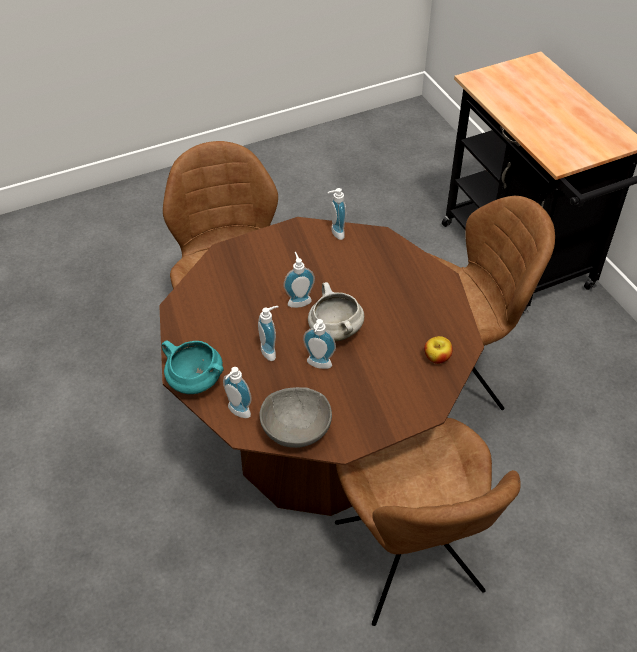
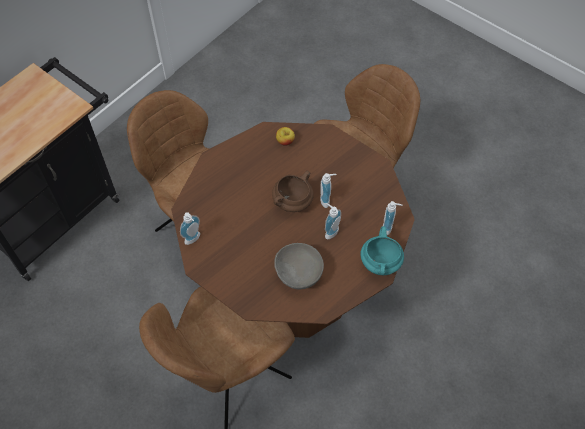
camera: 115 degrees left, 10 degrees up
(295, 431) = (383, 192): grey bowl -> grey bowl (299, 274)
(298, 301) = (276, 234): soap dispenser -> none
(334, 331) = (292, 202): white cooking pot -> brown cooking pot

